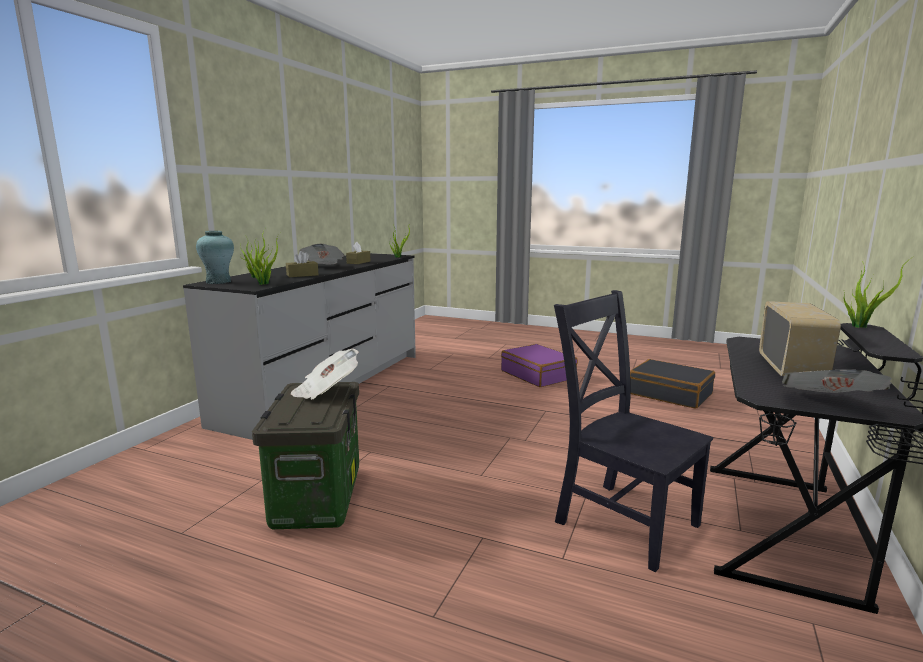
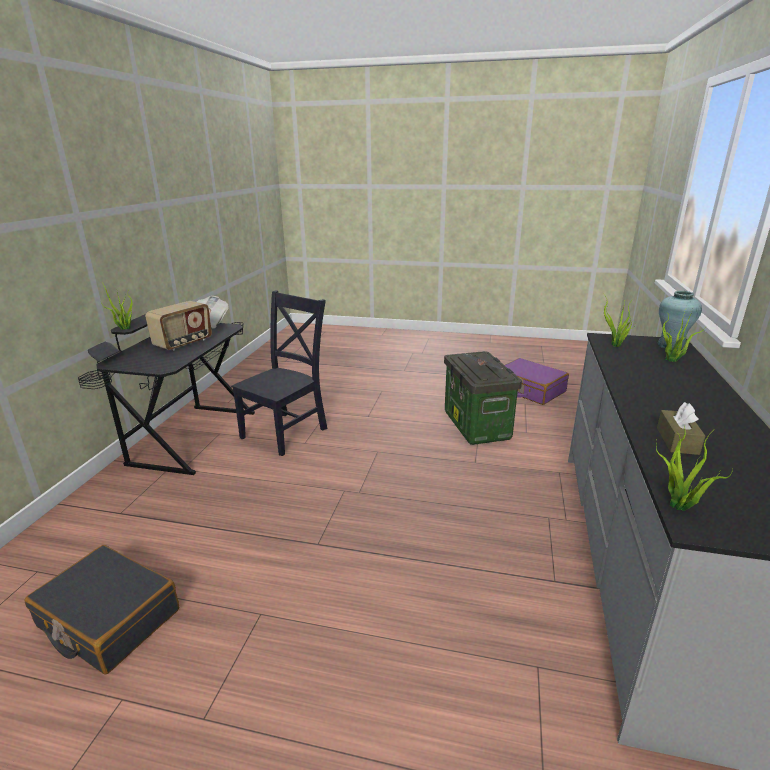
camera: 170 degrees right, 10 degrees up
(302, 275) = (631, 370): brown tissue box -> none
(323, 267) = (676, 405): newspaper -> none
(538, 375) = (316, 669): purple suitcase -> purple suitcase (529, 390)
(621, 520) = (287, 431): black chair -> black chair turned 90 degrees counterclockwise
(792, 369) = (184, 343): radio -> radio turned 150 degrees counterclockwise

